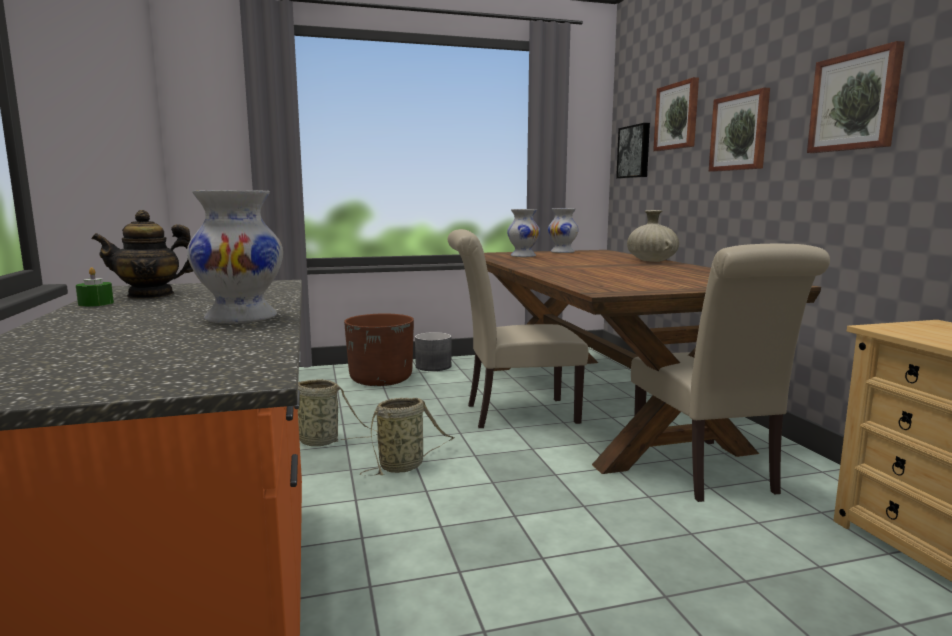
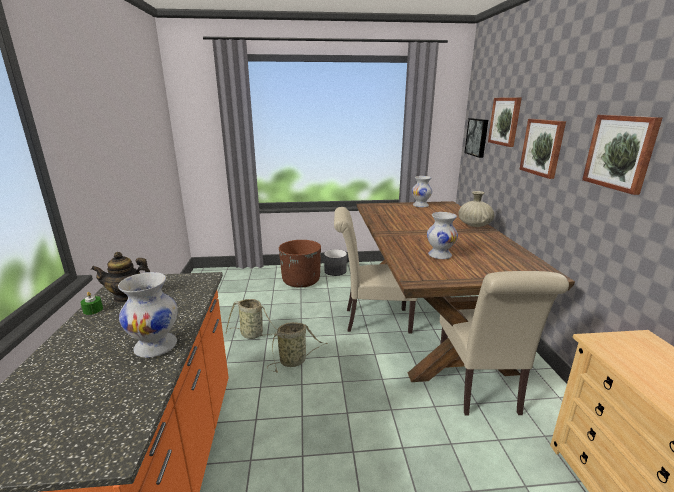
camera: 10 degrees right, 10 degrees up
(523, 256) = (391, 212): white vase -> white vase (439, 255)

